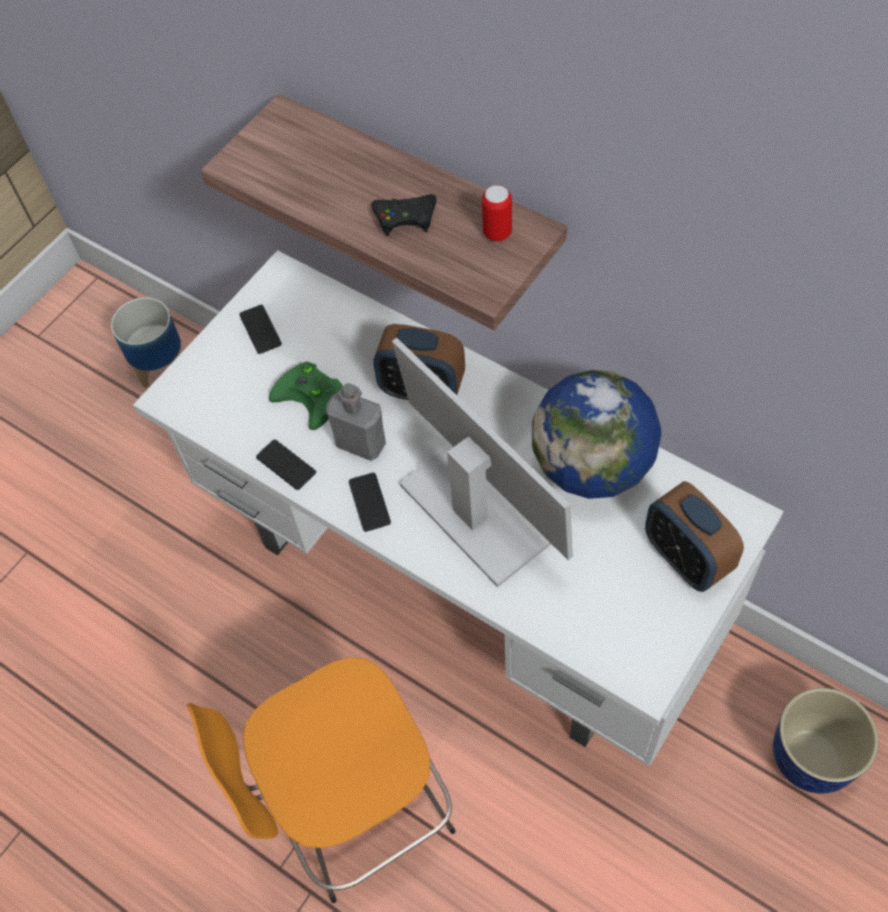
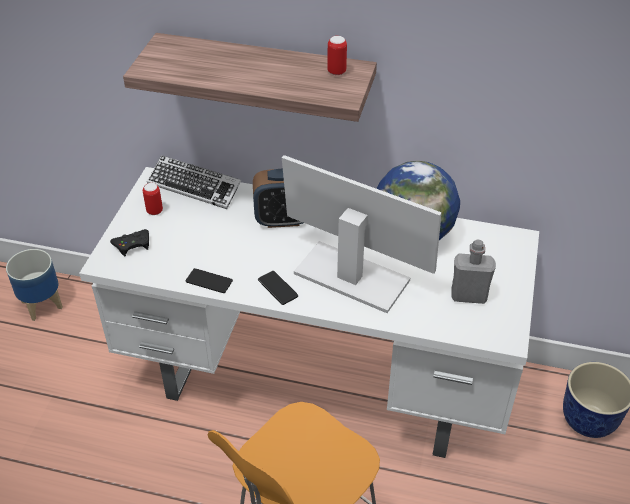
camera: 25 degrees left, 15 degrees down
(260, 330) = (154, 211): phone -> can
(313, 396) = (209, 239): green game controller -> none
(327, 301) = (194, 186): none -> keyboard
(361, 444) = (256, 257): grey bottle -> grey bottle (468, 296)
(405, 218) = (274, 75): black game controller -> black game controller (132, 245)
(686, 558) = (496, 268): alarm clock -> none

